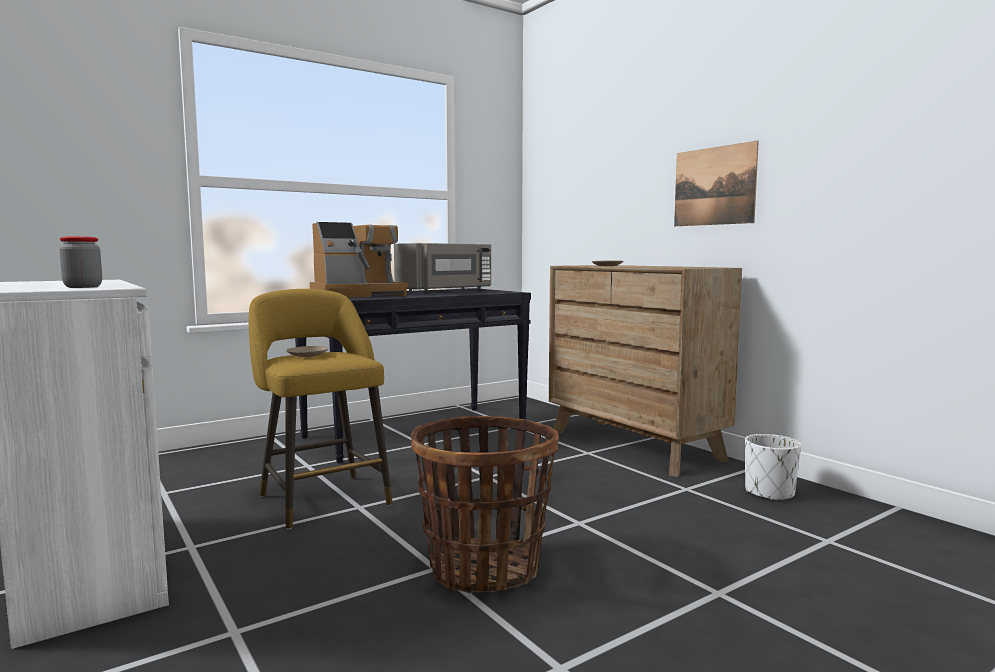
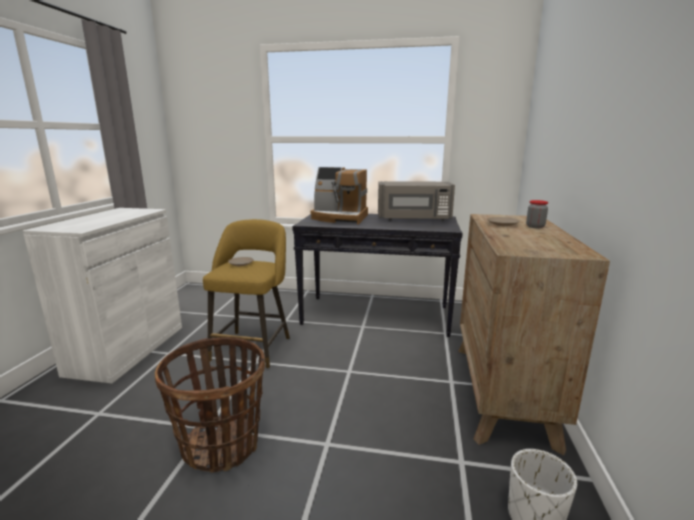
camera: 45 degrees right, 10 degrees up
(83, 287) = (78, 226): jar -> jar (535, 227)
(714, 186) = (618, 152): picture -> none

